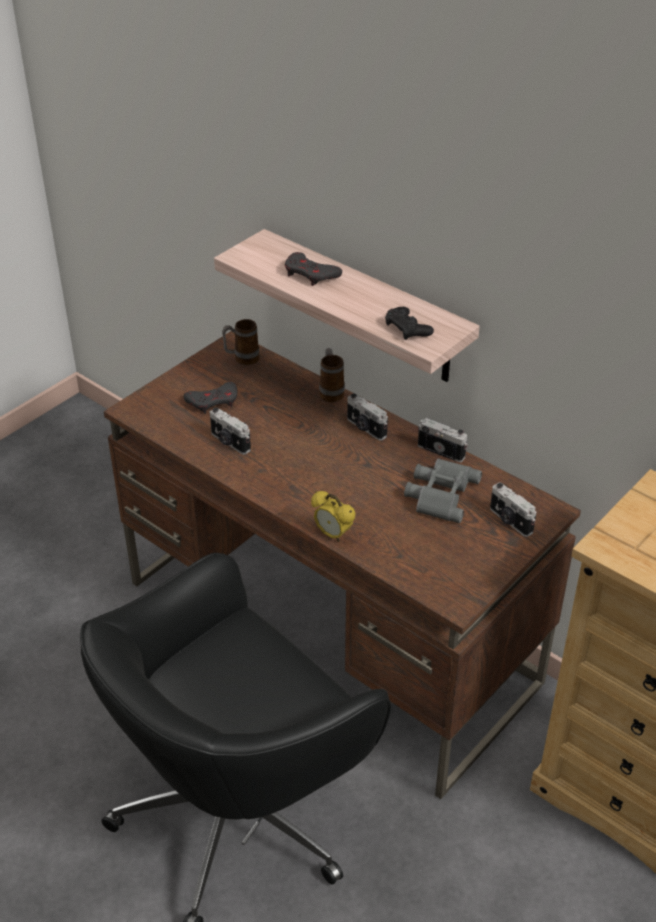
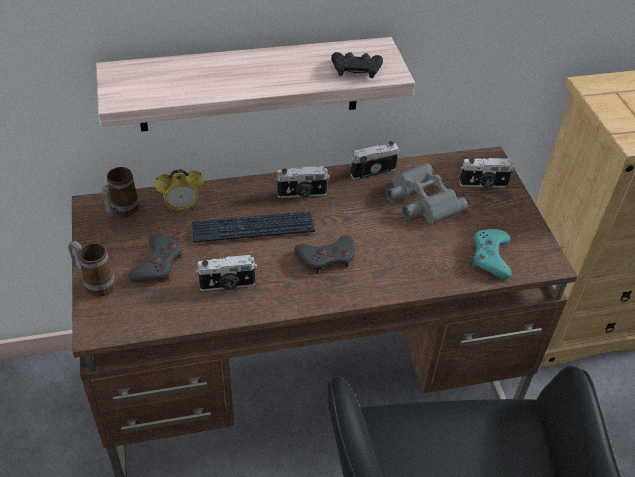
camera: 55 degrees left, 5 degrees up
(298, 424) = (253, 229): none -> keyboard
(310, 274) = (209, 74): grey game controller -> grey game controller (327, 257)
(331, 391) = (233, 186): mug -> mug (95, 283)
(333, 535) = (413, 287): alarm clock -> alarm clock (182, 208)
(421, 564) = (490, 257): none -> turquoise game controller

